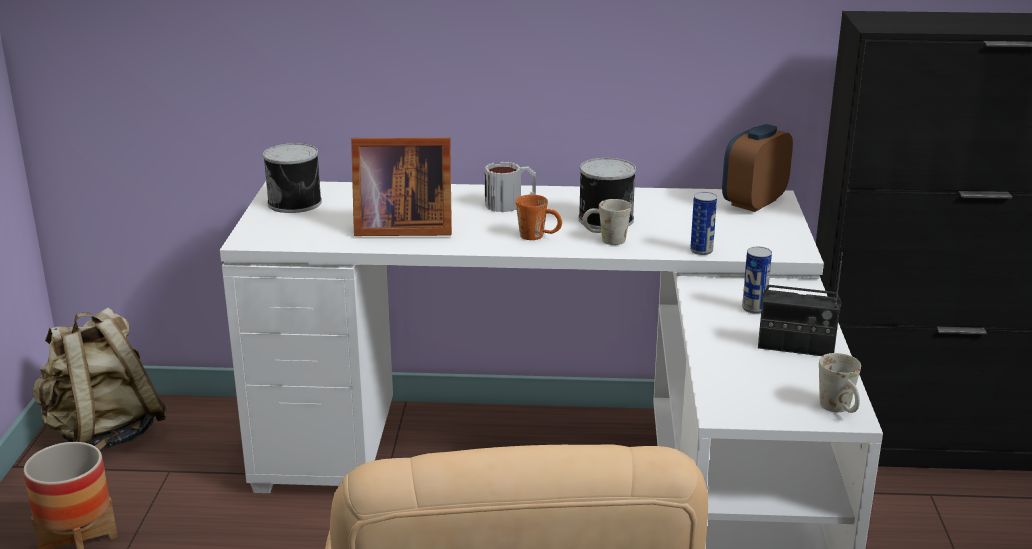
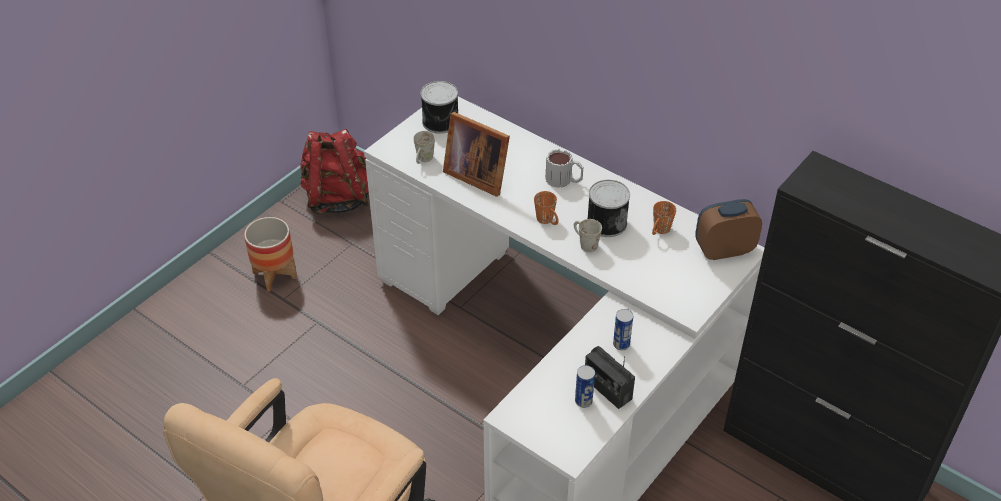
camera: 35 degrees right, 20 degrees up
(104, 435) = (337, 198): beige backpack -> red backpack
(670, 209) = (659, 231): none -> orange mug
(701, 251) = (632, 282): can -> can (583, 401)
(840, 410) = (572, 449): white mug -> white mug (423, 160)

